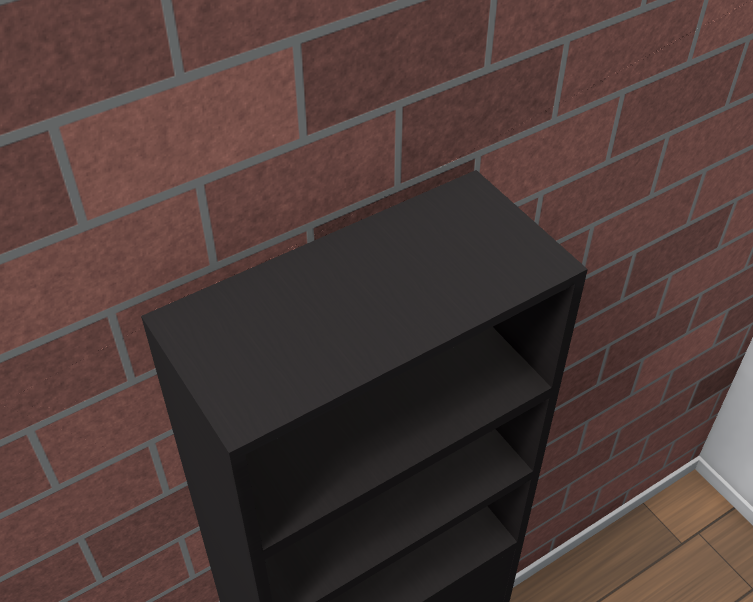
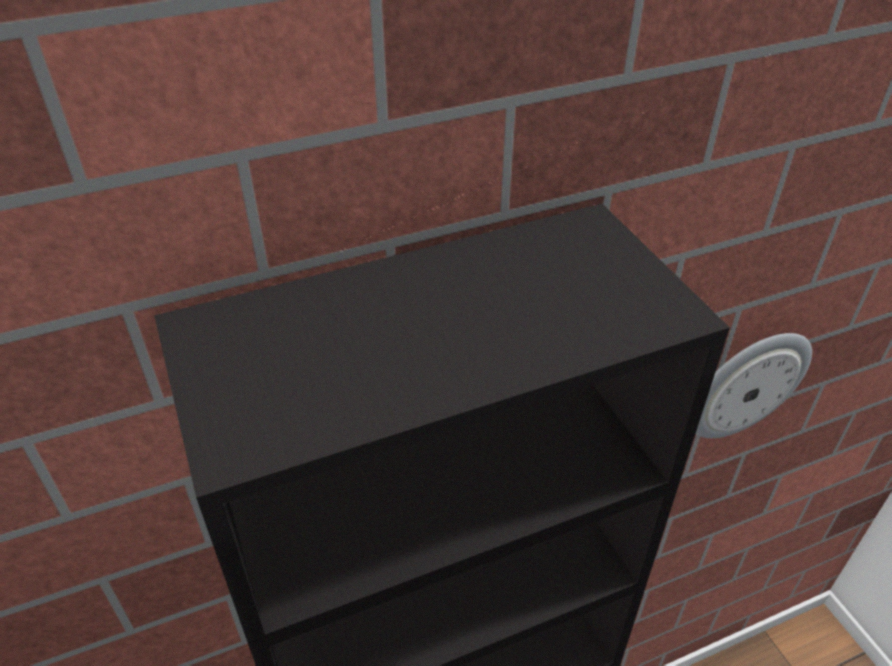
camera: 10 degrees right, 5 degrees down
(605, 286) = (747, 384): none -> wall clock

